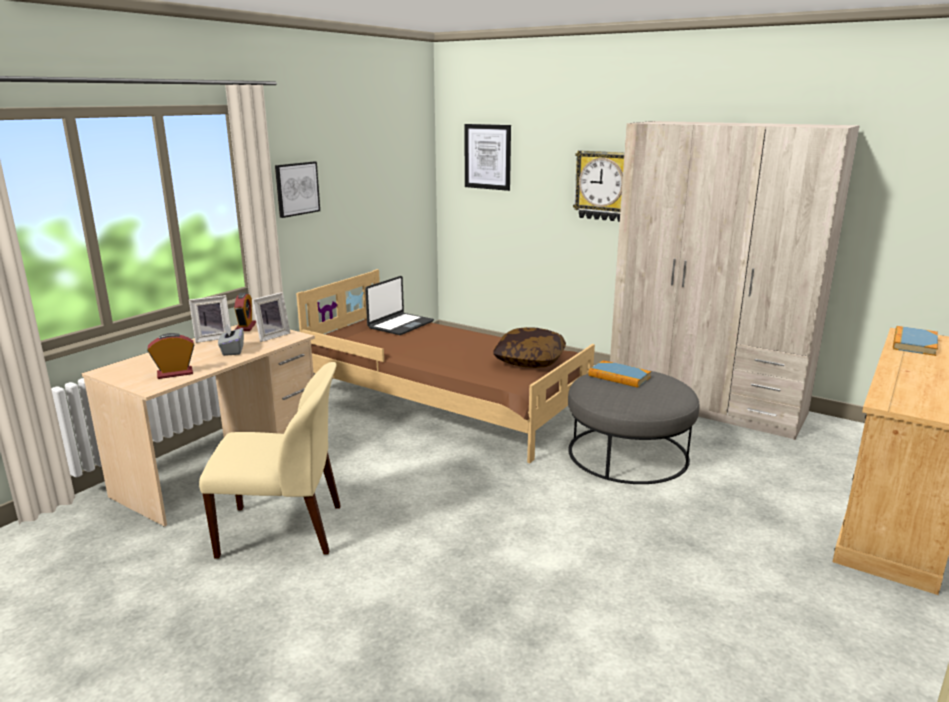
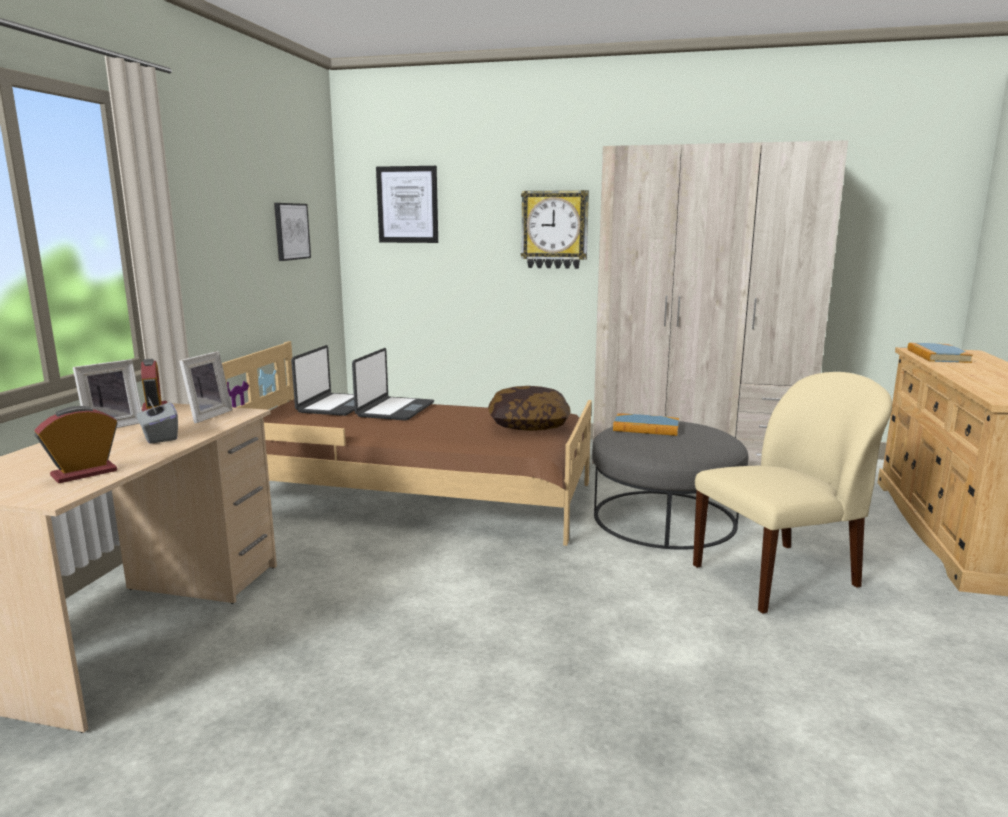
camera: 20 degrees left, 5 degrees down
(284, 530) = (297, 694): beige chair -> beige chair (778, 576)
(296, 189) = (194, 226): picture -> picture (291, 231)
(439, 334) = (394, 410): none -> laptop

